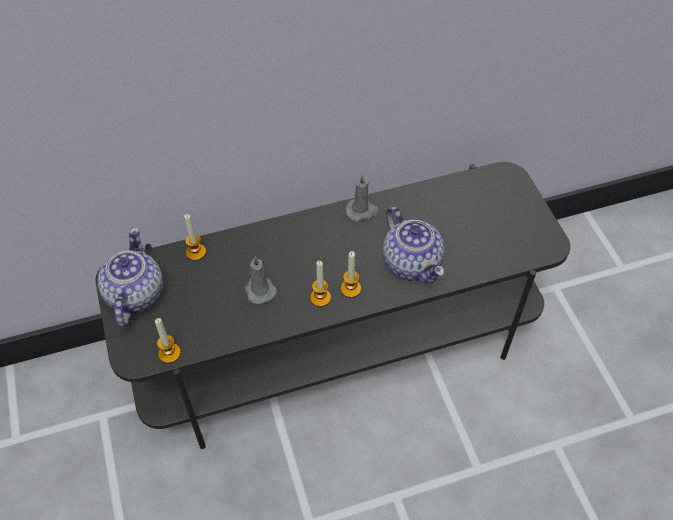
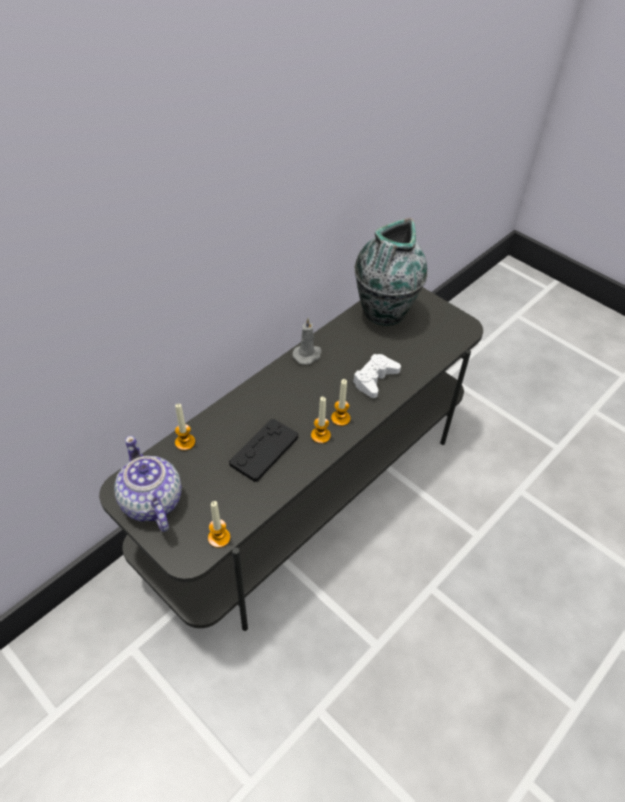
camera: 30 degrees left, 5 degrees down
(259, 290) = (264, 450): grey candle -> black game controller
(411, 263) = (374, 379): teapot -> white game controller
(470, 196) = (384, 313): none -> vase

